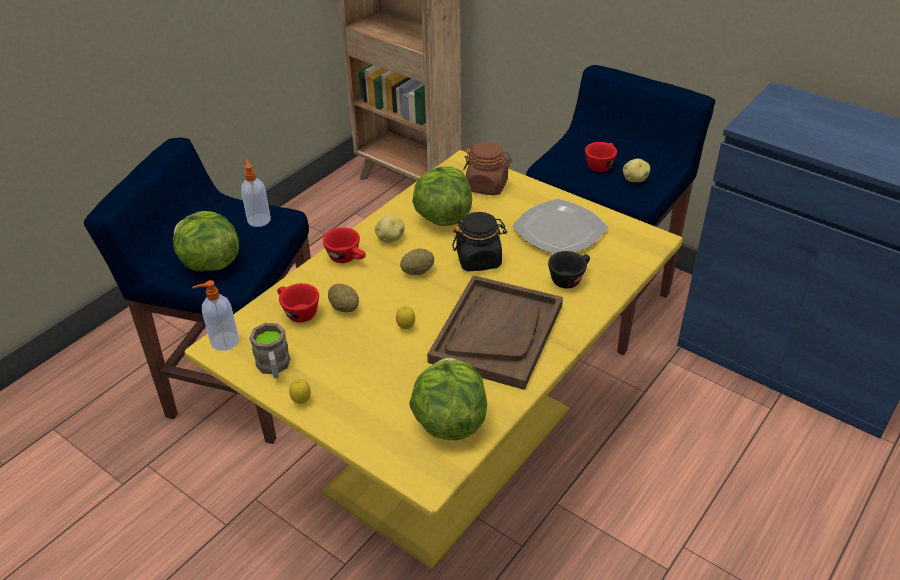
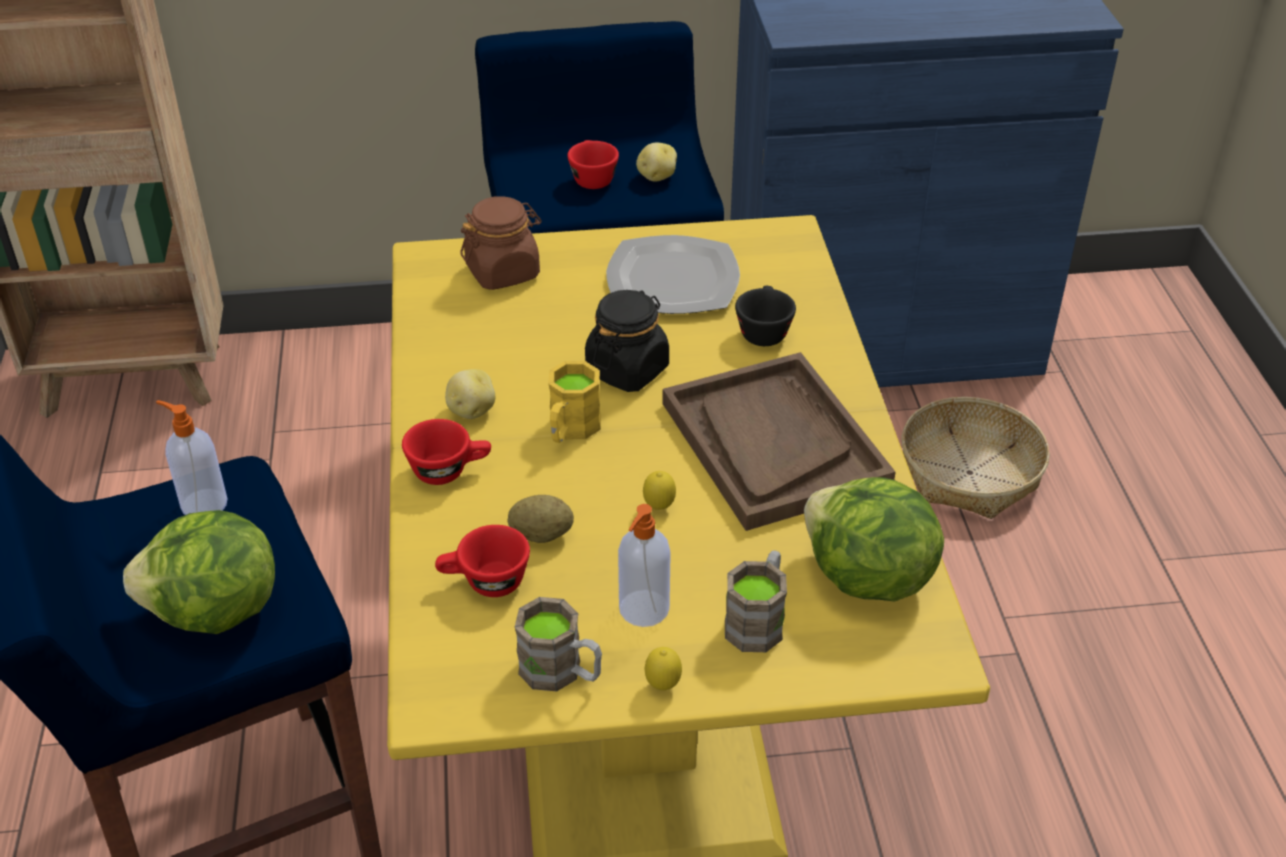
camera: 45 degrees left, 0 degrees up
(223, 341) = (435, 692): soap dispenser -> soap dispenser (643, 610)
(377, 404) = (758, 620): none -> brown mug
(417, 271) = (571, 430): potato -> yellow mug
(442, 217) = (502, 343): lettuce -> none
(759, 460) = (970, 472): none -> basket

